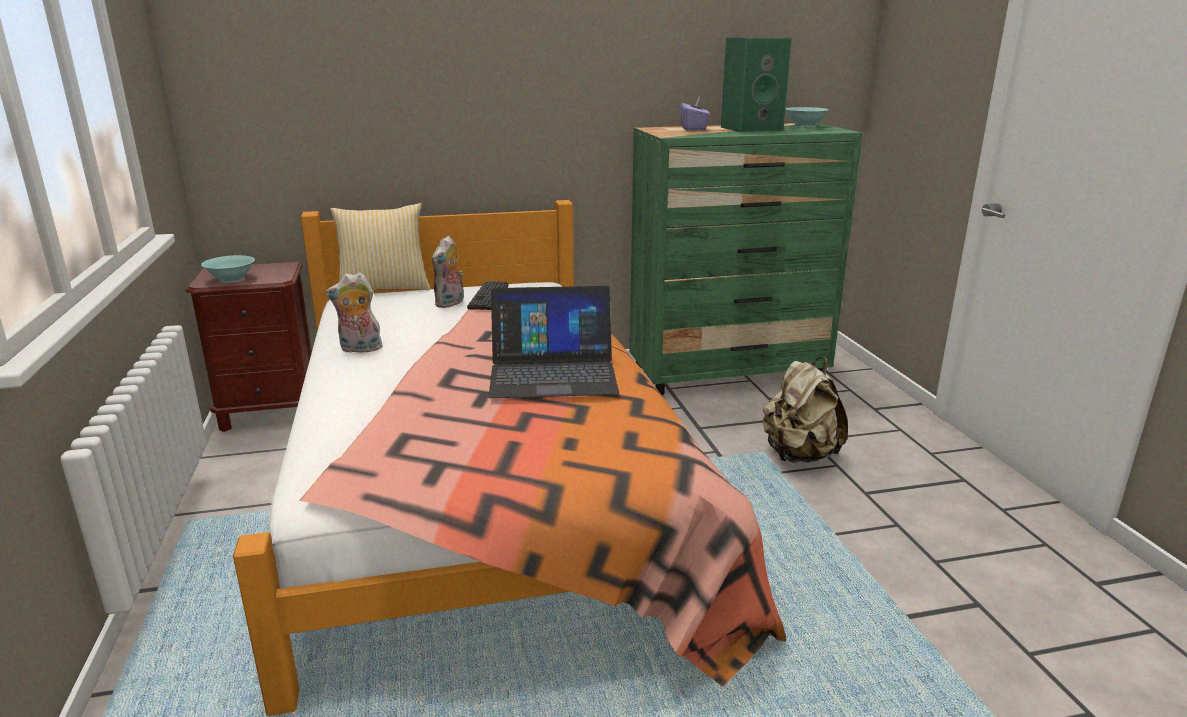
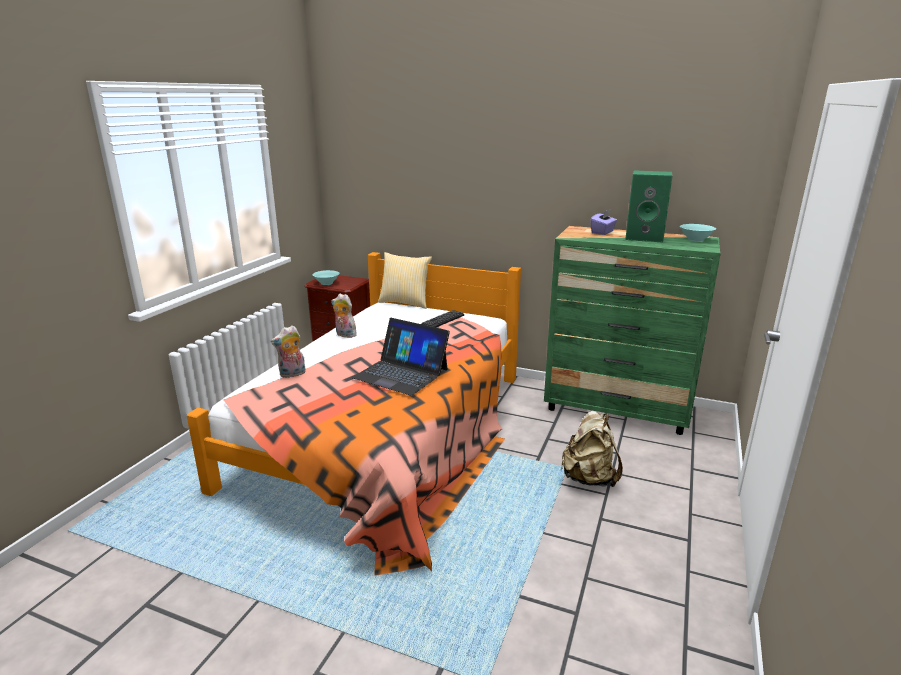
camera: 35 degrees right, 0 degrees up
(450, 303) = (422, 319): plush toy -> plush toy (292, 374)

